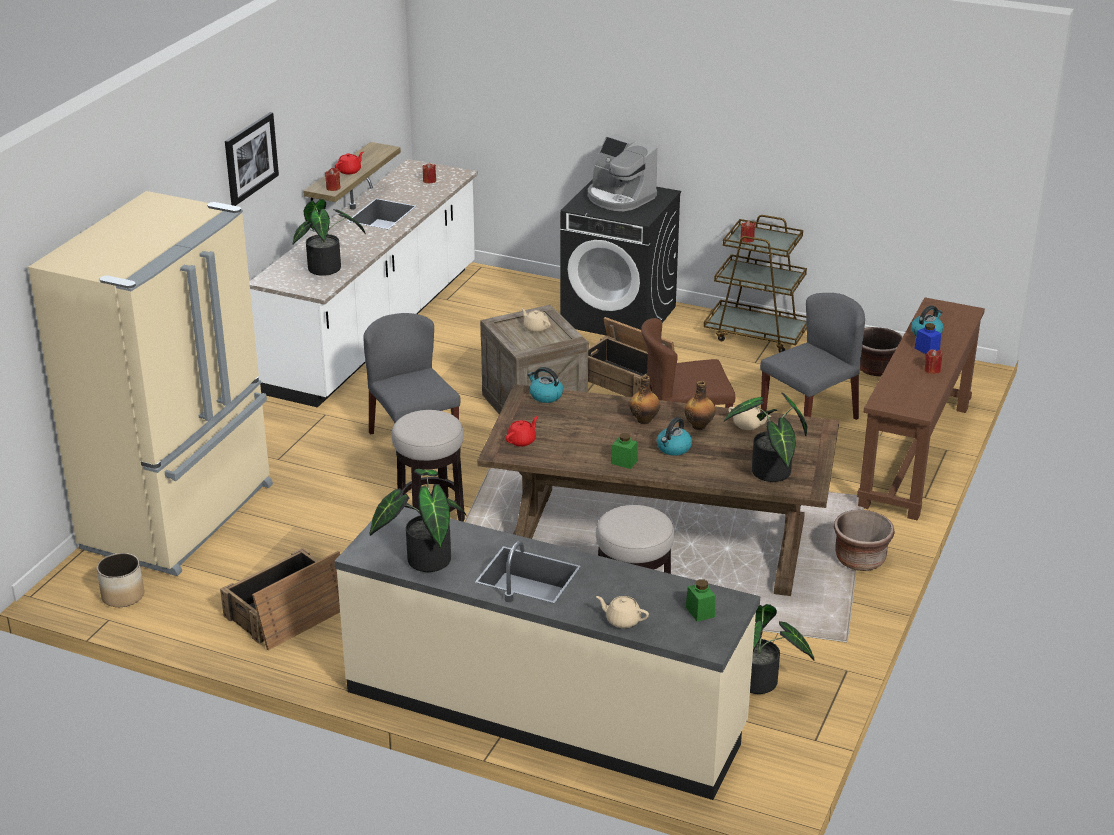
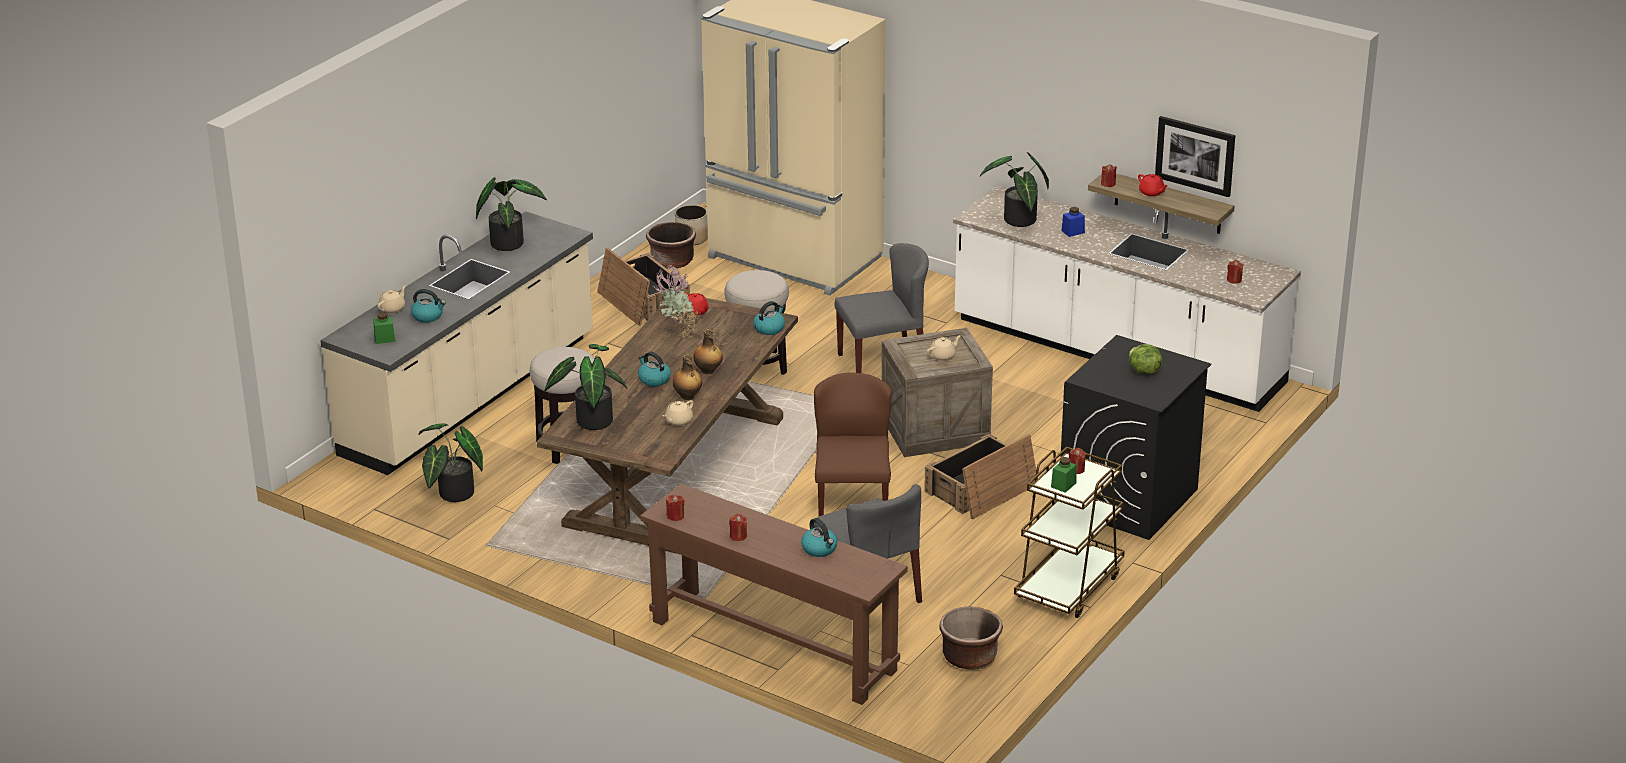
camera: 100 degrees right, 0 degrees up
(250, 158) = (1030, 86): picture -> picture (1195, 155)
(574, 445) = (678, 334): none -> potted plant
(619, 198) = (1143, 371): coffee machine -> lettuce
(624, 462) = (642, 354): green jar -> green jar (1063, 485)
(633, 589) = (428, 316): none -> kettle
(860, 559) = (602, 575): brown planter -> brown planter (672, 261)
(921, 403) = (675, 516): none -> red candle
(927, 349) = (783, 542): blue jar -> blue jar (1073, 231)

